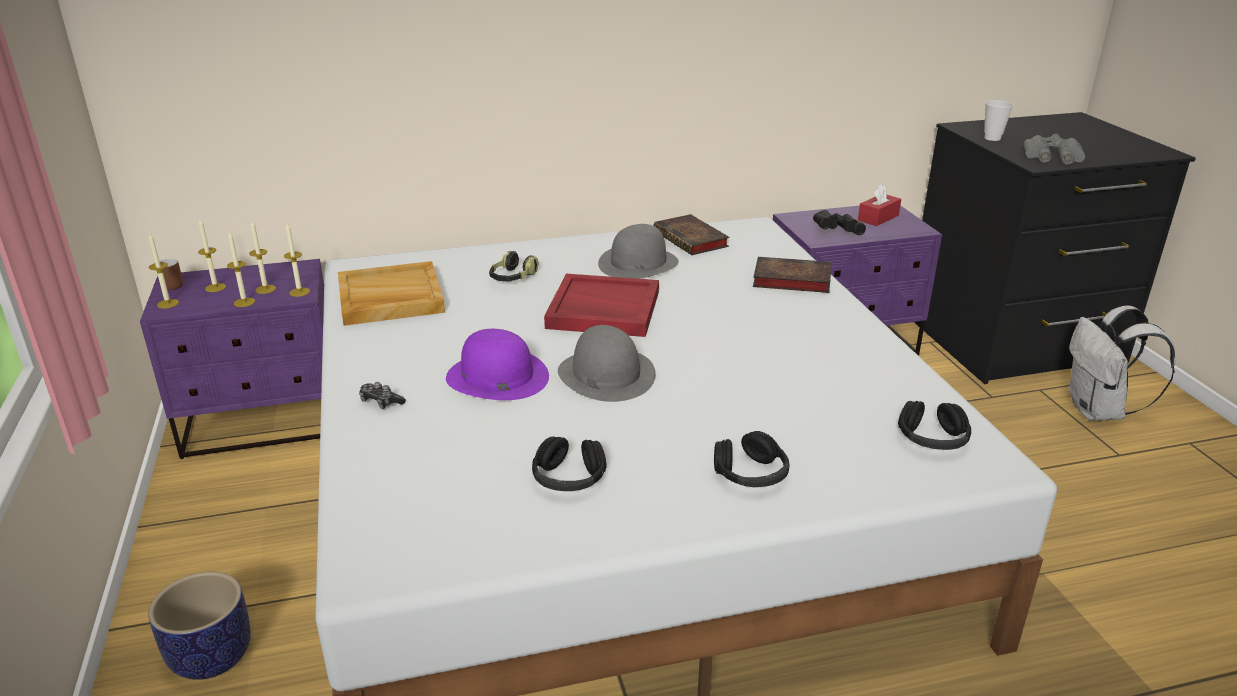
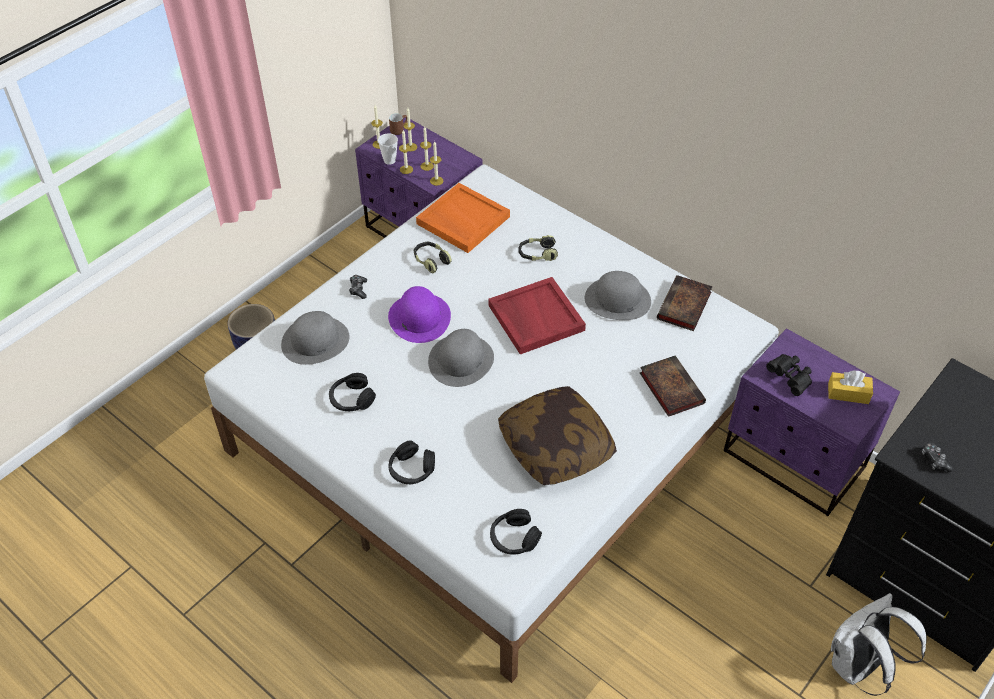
camera: 55 degrees right, 20 degrees up
(389, 298) = (462, 220): beige tray -> orange tray
(418, 337) = (431, 261): none -> headphones
(418, 470) = (315, 340): none -> grey hat
(810, 364) = (556, 447): none -> pillow
(878, 218) = (848, 393): red tissue box -> yellow tissue box
(992, 138) = (946, 407): cup -> cup (389, 160)
(1052, 157) = (934, 460): grey binoculars -> game controller

